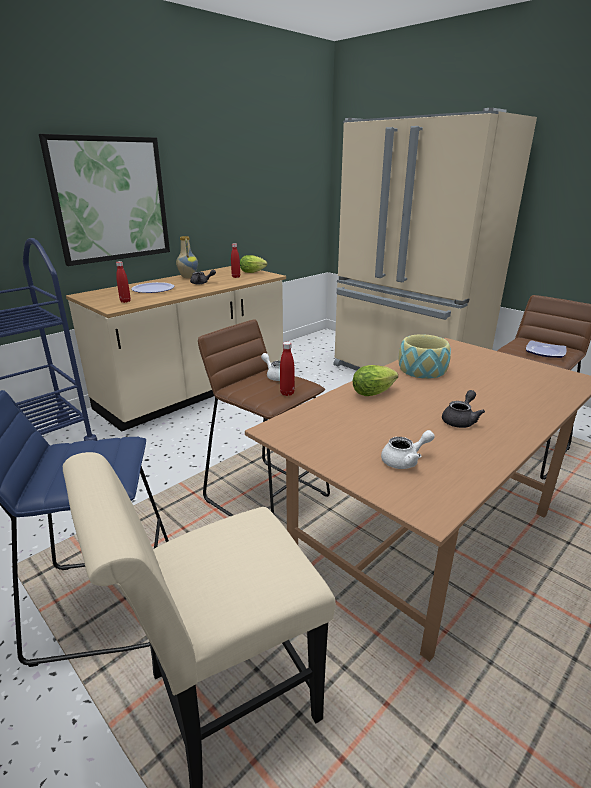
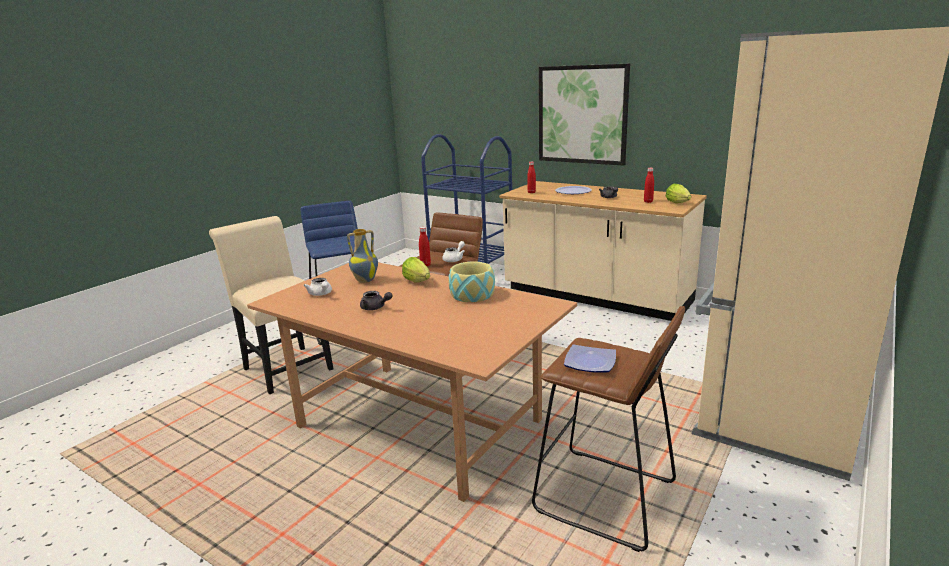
camera: 80 degrees right, 5 degrees down
(187, 277) = (626, 191): vase -> vase (365, 280)

